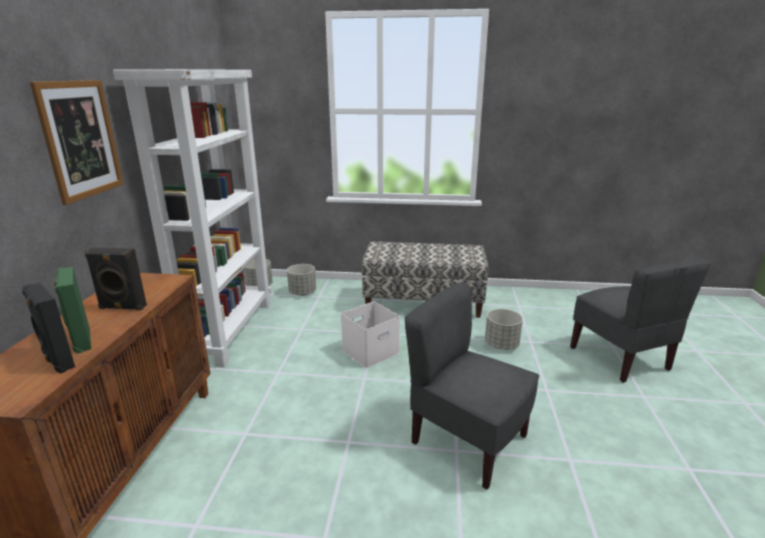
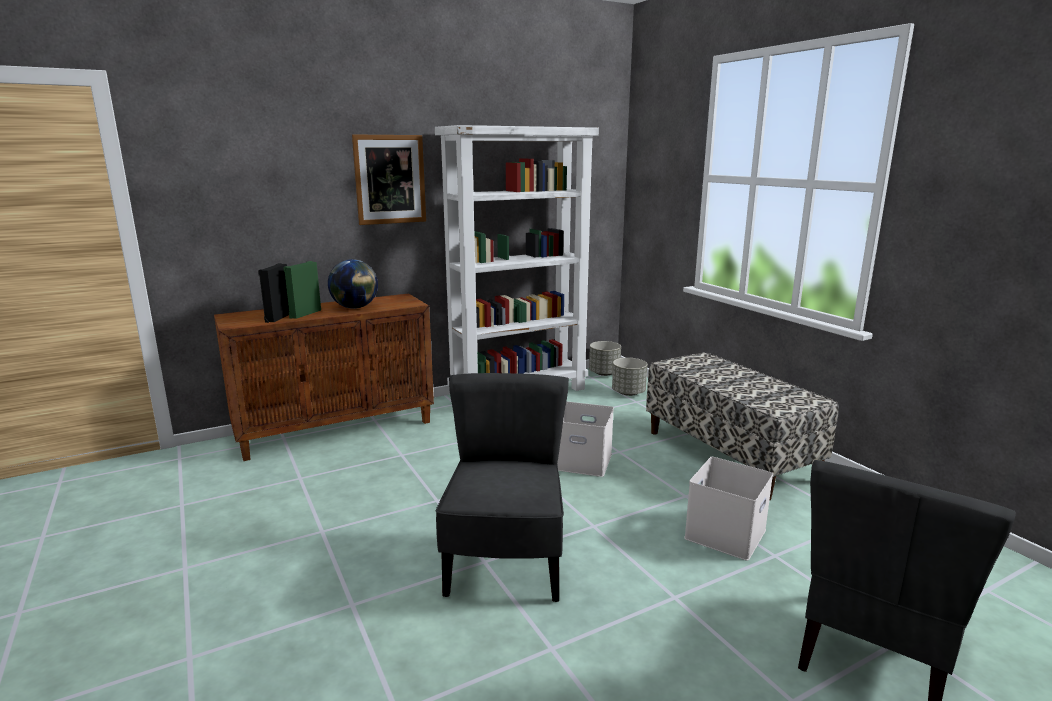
camera: 55 degrees right, 5 degrees down
(122, 307) = (355, 308): black speaker -> globe
(501, 345) = (726, 535): grey planter -> white storage box

